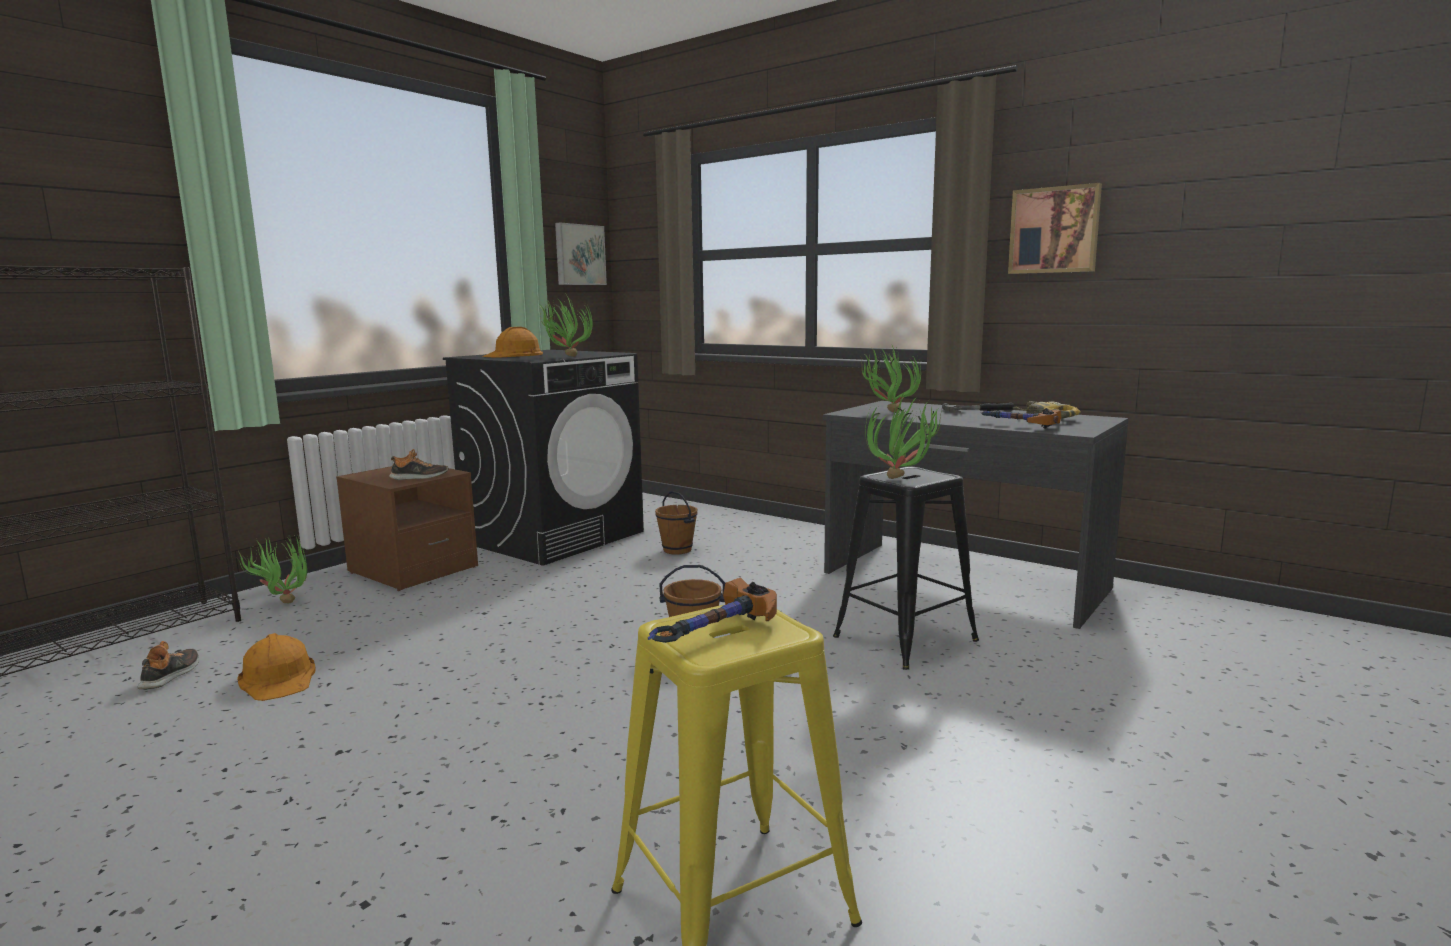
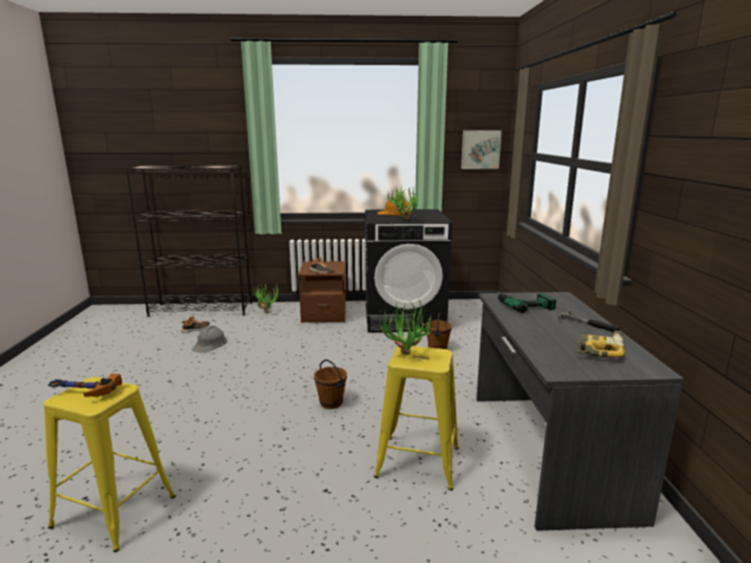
camera: 50 degrees right, 5 degrees up
(279, 678) = (210, 344): orange hard hat -> grey hard hat
(887, 412) = (521, 304): potted plant -> power drill
(905, 638) = (418, 462): black stool -> yellow stool
(1016, 426) = (543, 348): hammer -> none
(1054, 230) = (695, 175): picture -> none

